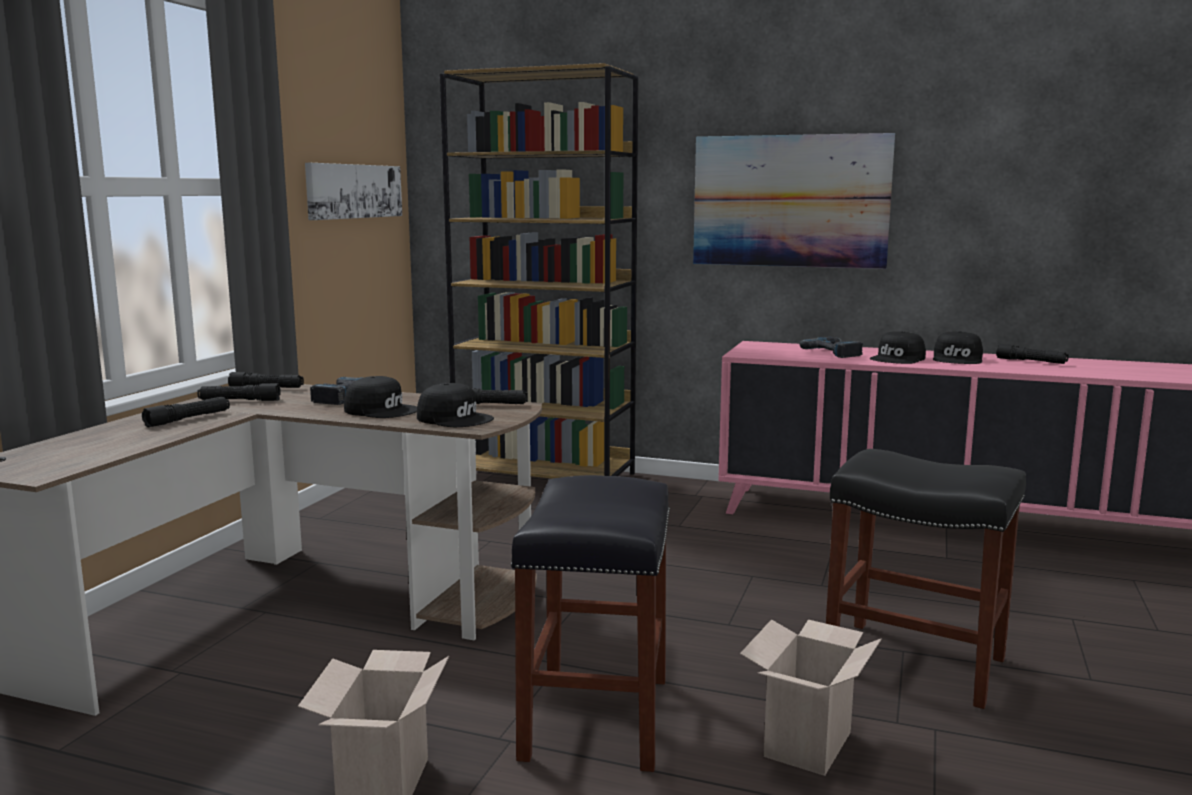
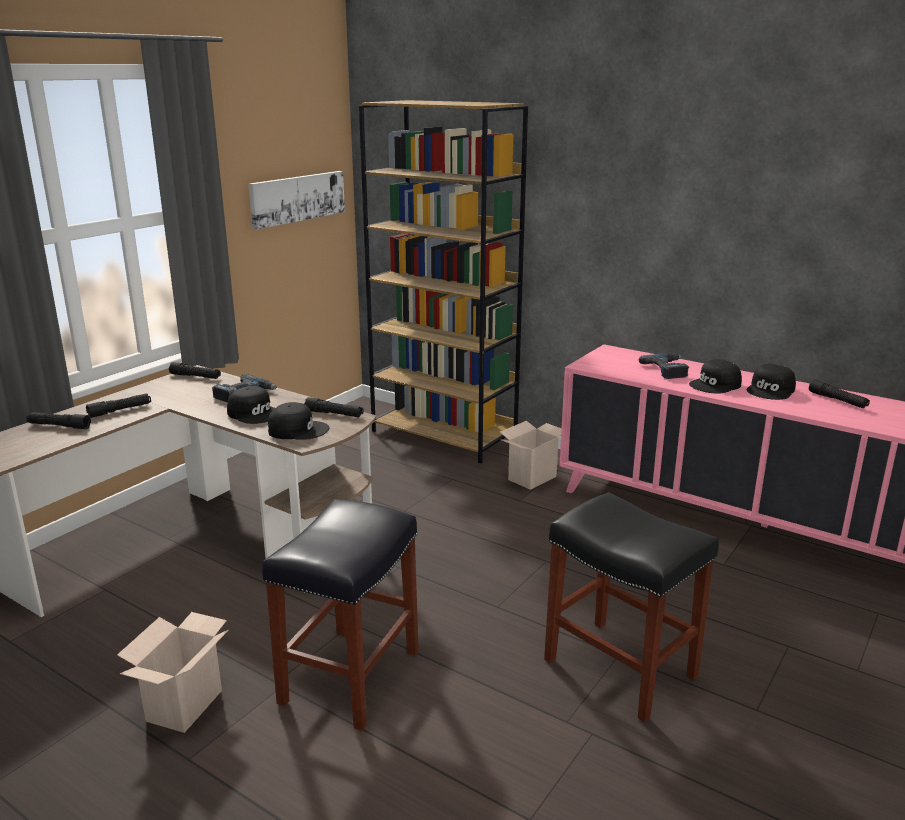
camera: 15 degrees right, 10 degrees up
(239, 401) = (167, 391): black flashlight -> black flashlight (59, 426)
(455, 418) = (298, 430): black cap -> black cap turned 45 degrees counterclockwise
(790, 201) = (650, 227): picture -> none
(806, 742) = (486, 726): cardboard box -> cardboard box (532, 477)

